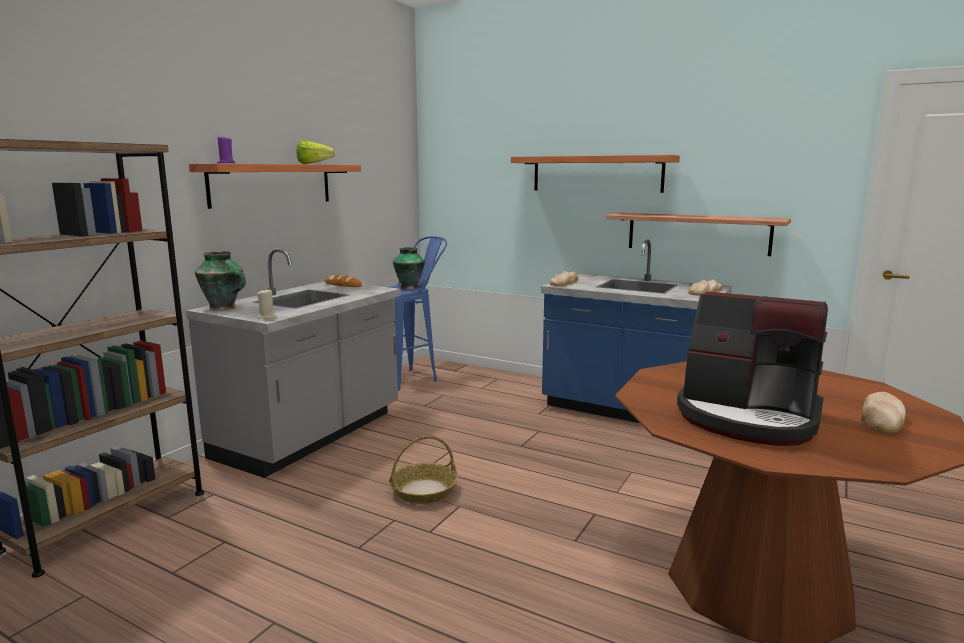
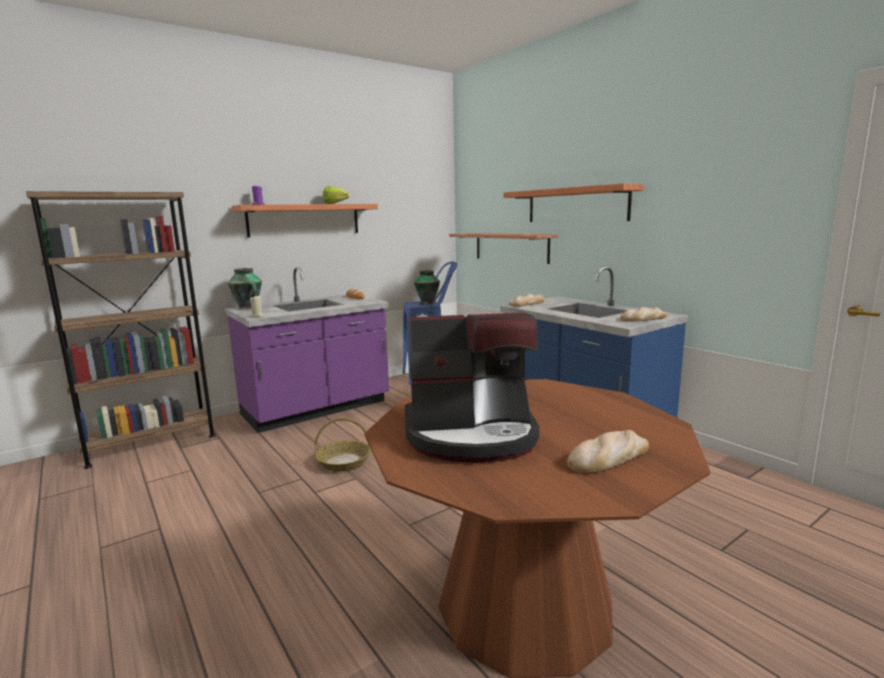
camera: 25 degrees right, 0 degrees up
(311, 435) = (316, 409): grey counter -> purple counter
(697, 233) = (659, 261): shelf -> shelf (511, 247)
(748, 418) = (471, 434): coffee machine -> coffee machine turned 60 degrees counterclockwise

